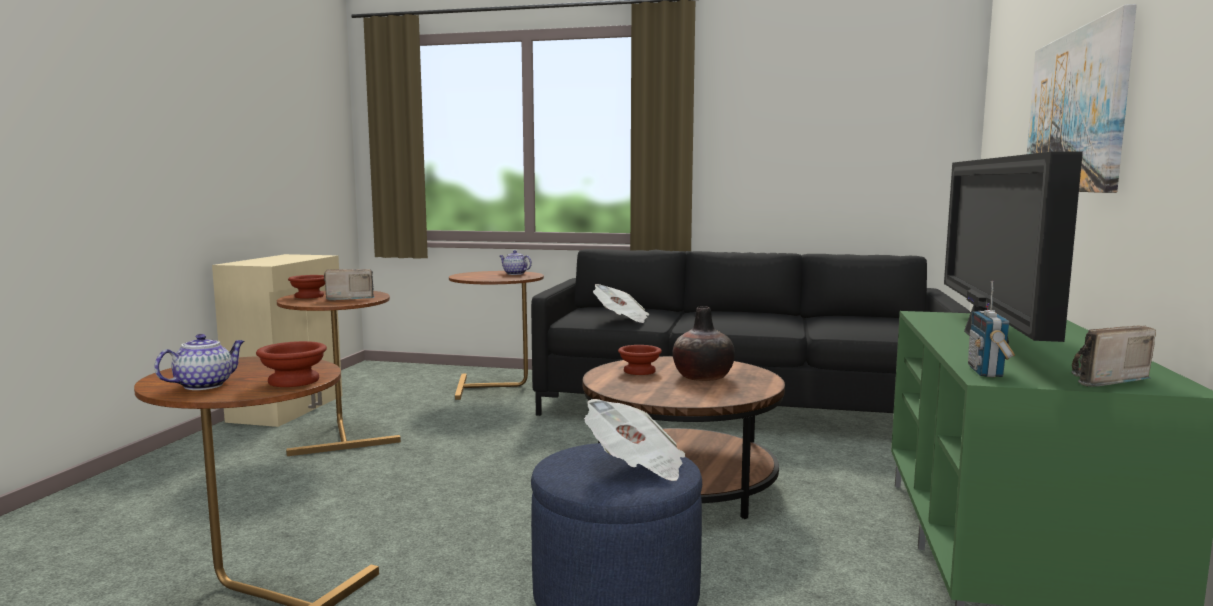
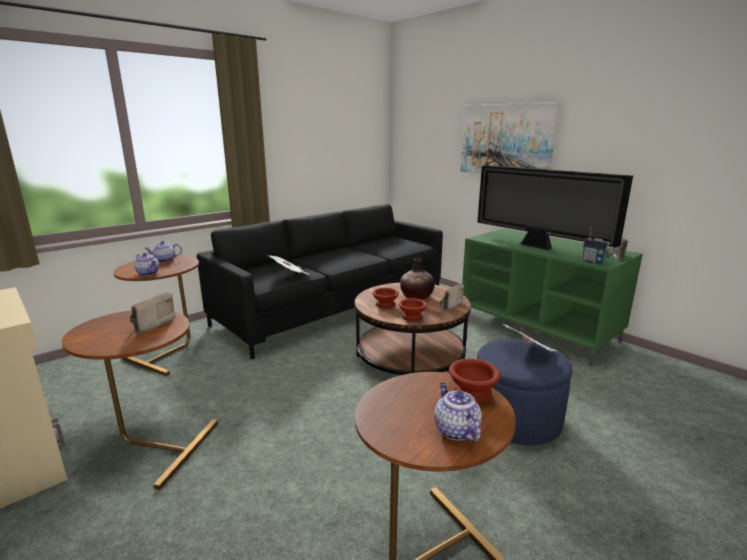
camera: 55 degrees left, 10 degrees up
(309, 296) = (98, 338): brown bowl -> brown bowl (413, 317)
(470, 278) = (148, 273): none -> teapot
(706, 395) = (448, 305): none -> radio

